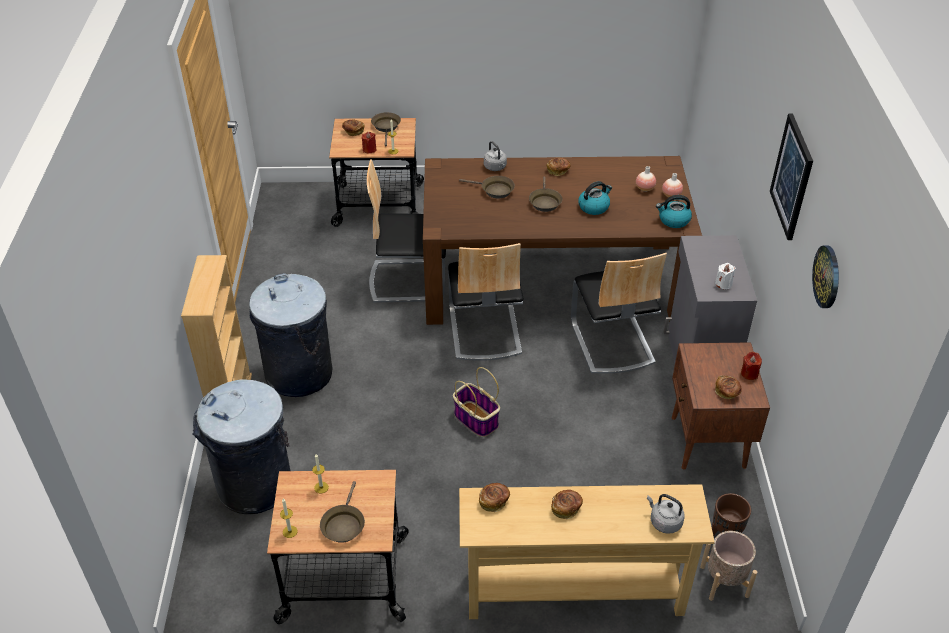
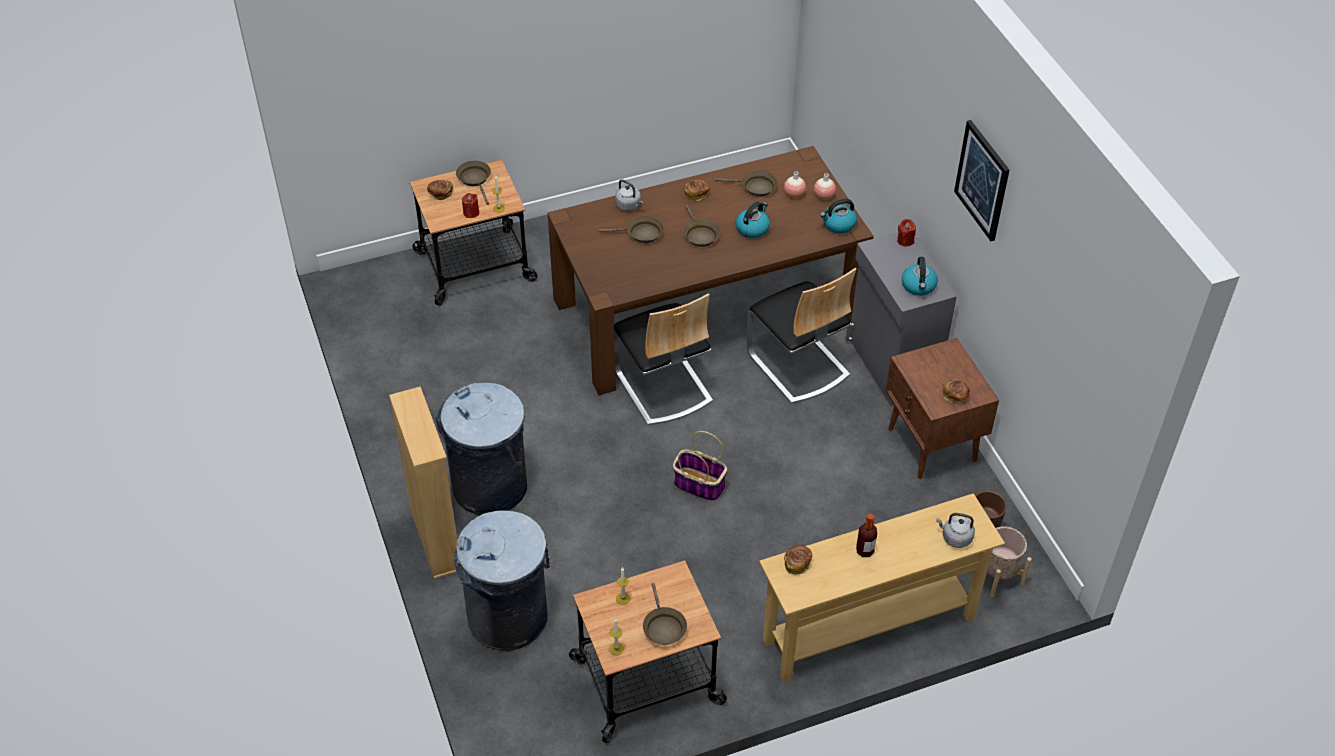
camera: 20 degrees left, 5 degrees up
(408, 280) = (554, 349): chair -> none
(566, 508) = (865, 551): bread -> bottle
(612, 176) = (755, 187): none -> brown frying pan
(723, 284) = (918, 286): white candle -> kettle
(749, 373) = (968, 370): red candle -> red candle (905, 240)
(827, 276) = (1050, 278): wall clock -> none

